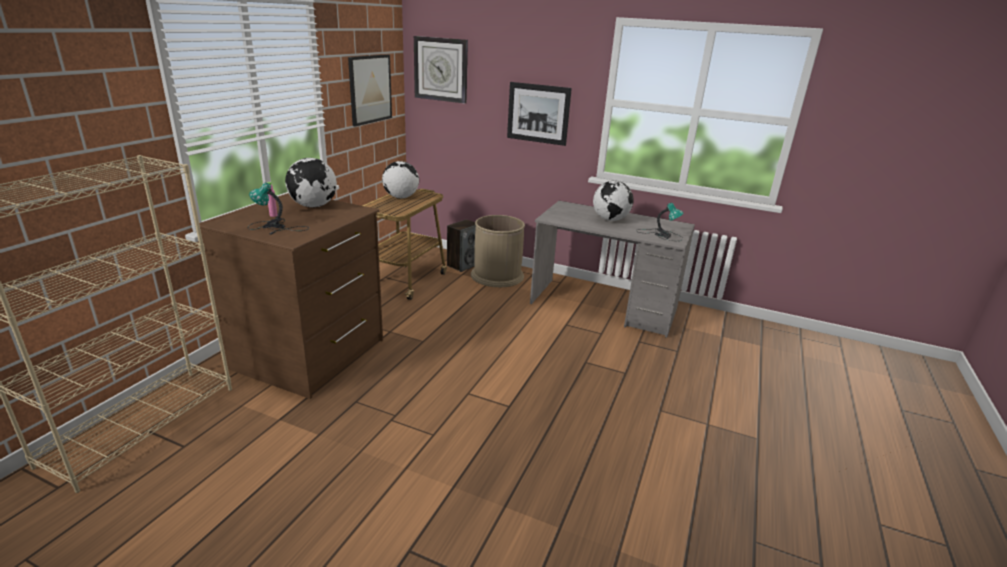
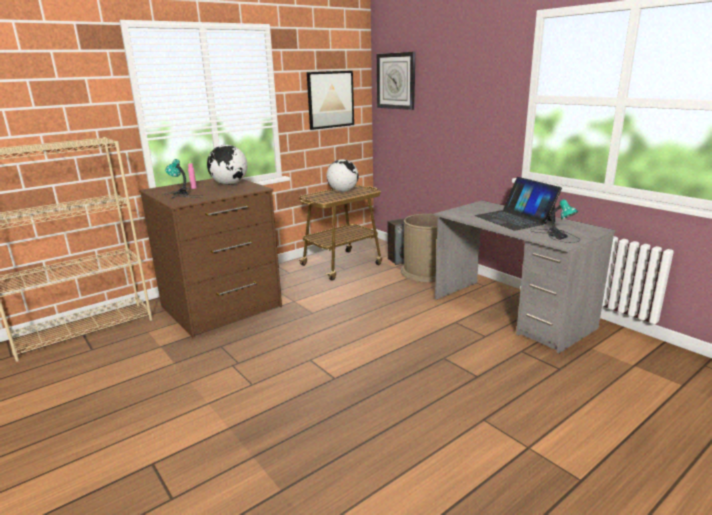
camera: 30 degrees right, 5 degrees down
(538, 113) = (470, 115): picture -> none
(610, 219) = (515, 219): globe -> laptop

